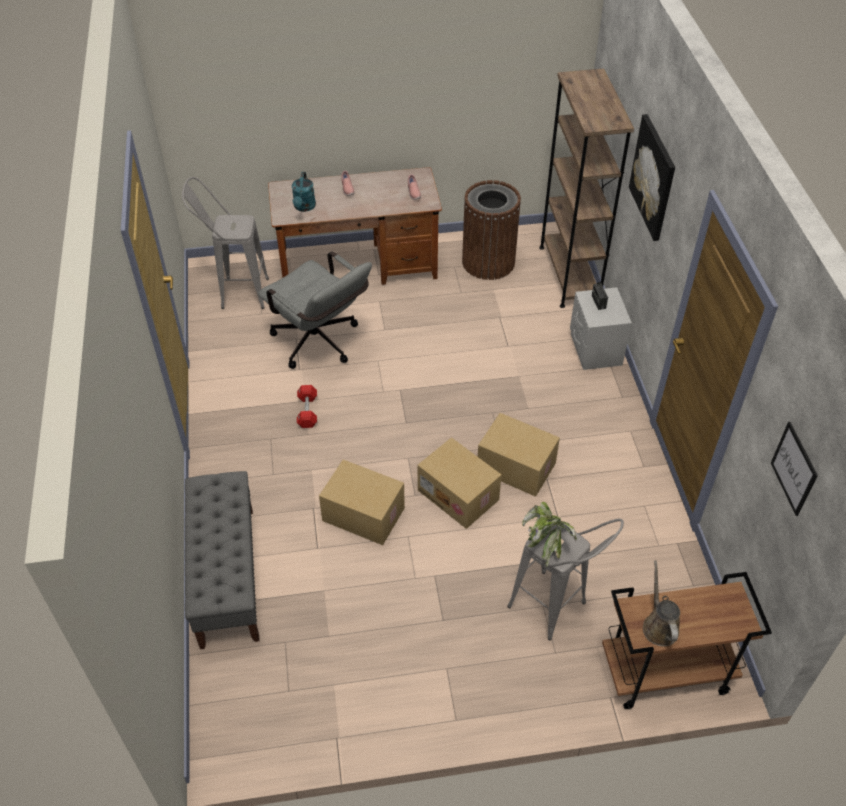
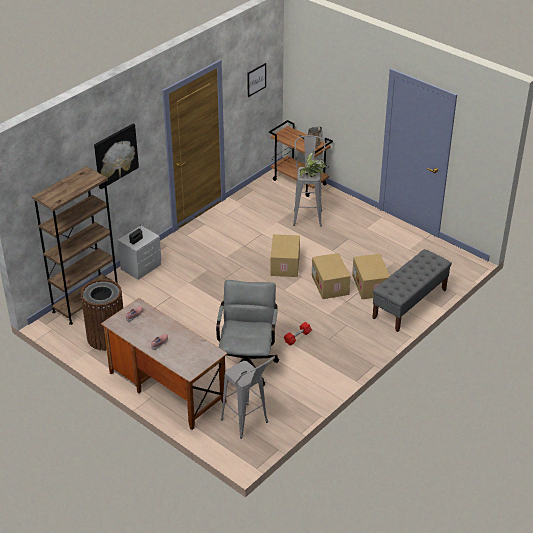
camera: 130 degrees left, 10 degrees down
(304, 207) = (196, 350): turquoise watering can -> none
(515, 467) = (249, 256): cardboard box -> cardboard box (371, 285)

